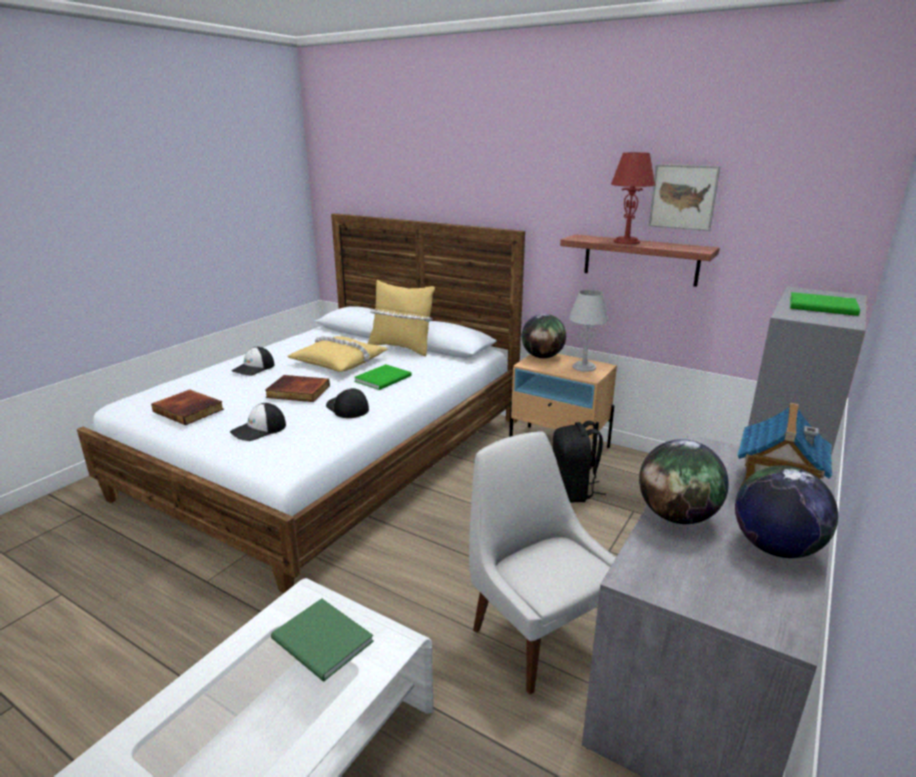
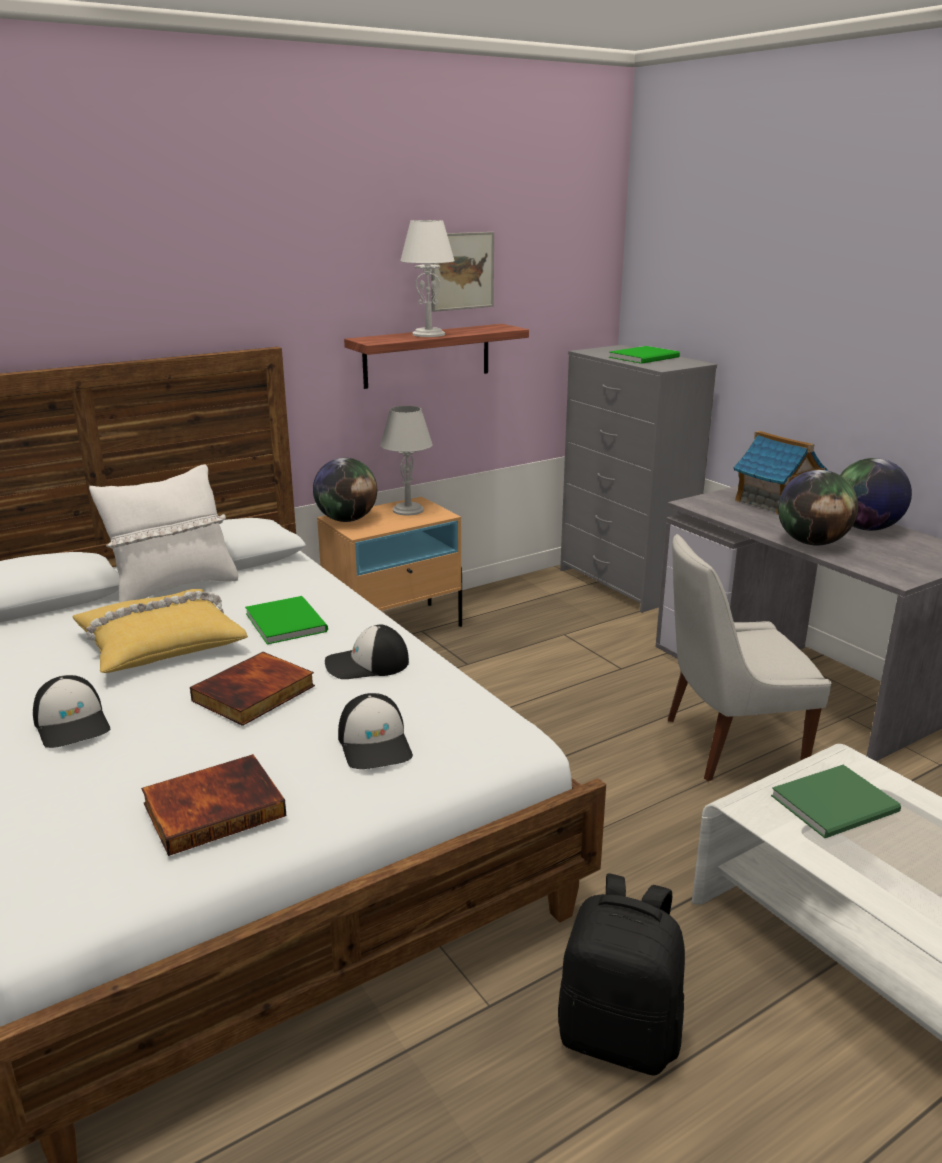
camera: 65 degrees left, 0 degrees up
(401, 348) = (174, 589): yellow pillow -> white pillow
(573, 491) = (500, 652): black backpack -> black backpack (619, 1035)
(626, 242) = (428, 334): red table lamp -> white table lamp

